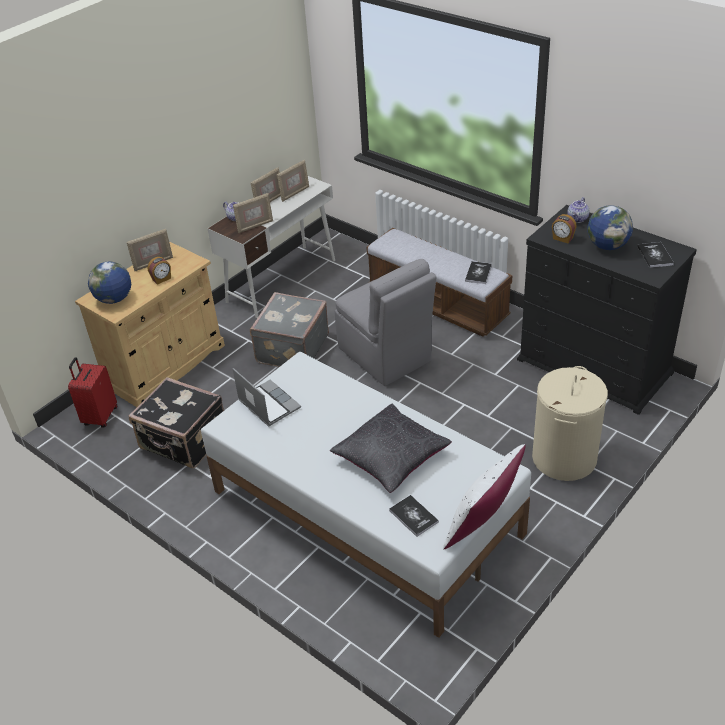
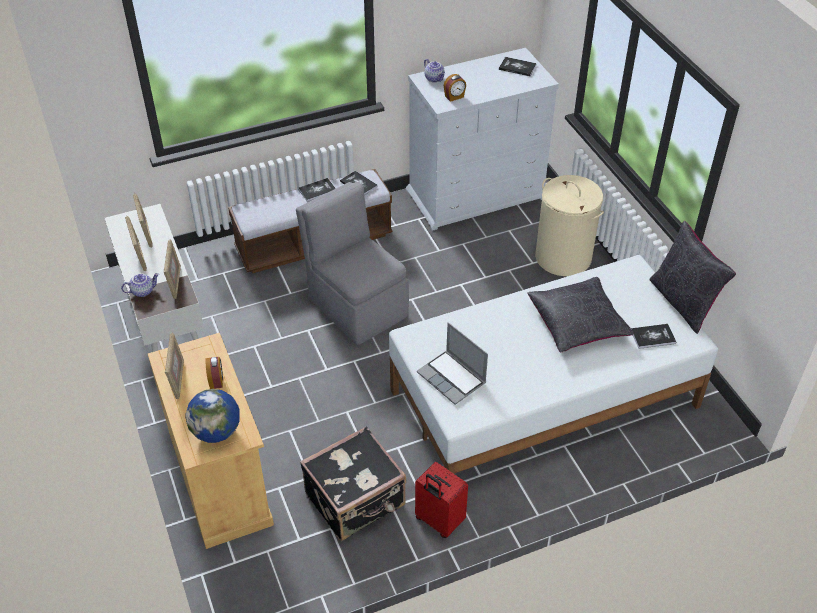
camera: 65 degrees left, 5 degrees up
(100, 416) = (257, 566): red suitcase -> red suitcase (438, 521)
(268, 404) = (452, 378): laptop -> laptop turned 120 degrees counterclockwise
(291, 348) = (286, 367): grey suitcase -> none
(386, 356) = (357, 306): grey chair -> grey chair turned 120 degrees counterclockwise
(449, 257) = (317, 190): none -> book
(482, 524) = (683, 302): white pillow -> black pillow
(594, 366) = (476, 194): black dresser -> white dresser
(607, 246) = (485, 81): globe -> none

